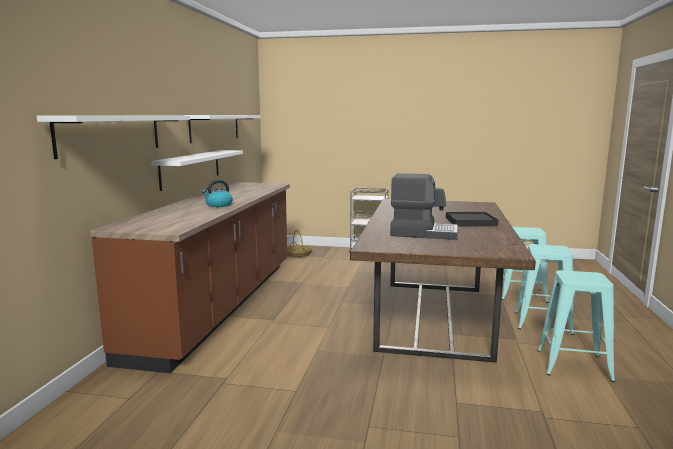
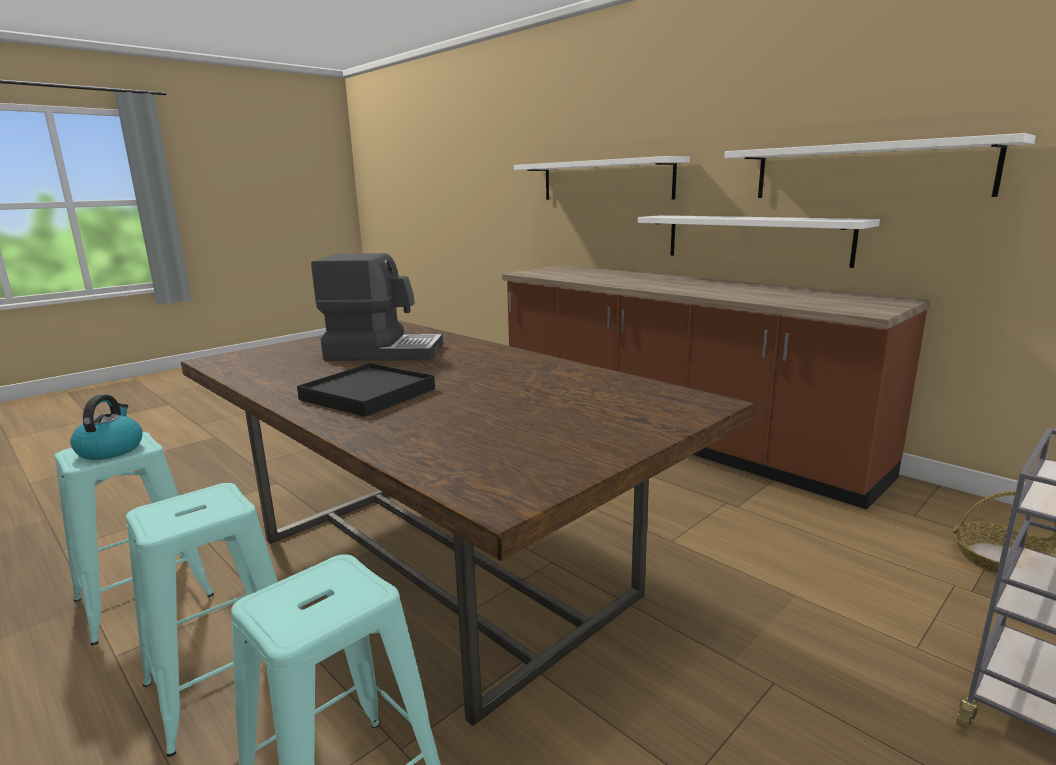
camera: 125 degrees right, 5 degrees up
(218, 205) = (637, 283): kettle -> kettle (111, 449)
(423, 233) = (384, 352): coffee machine -> coffee machine turned 135 degrees counterclockwise

